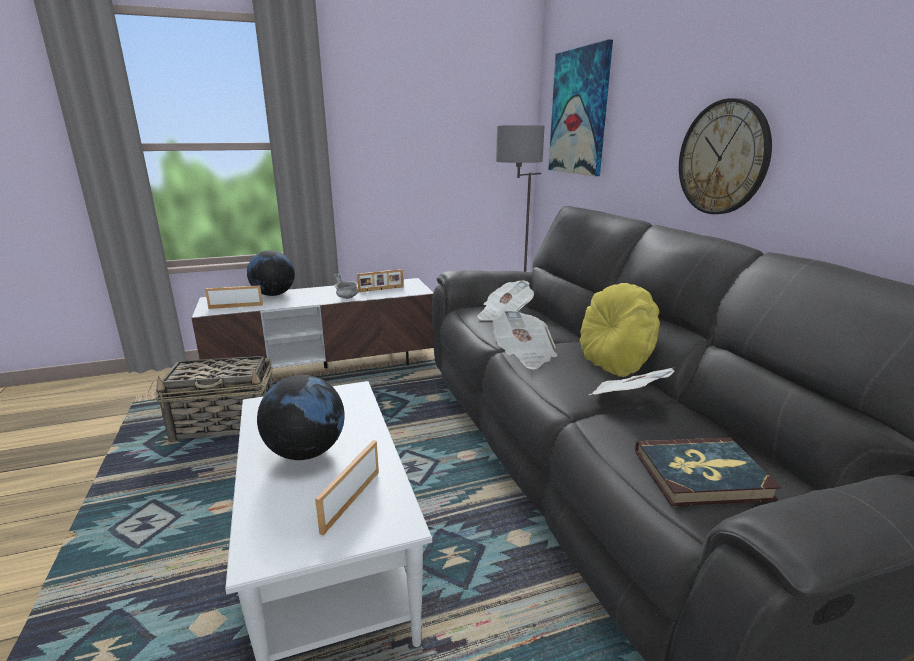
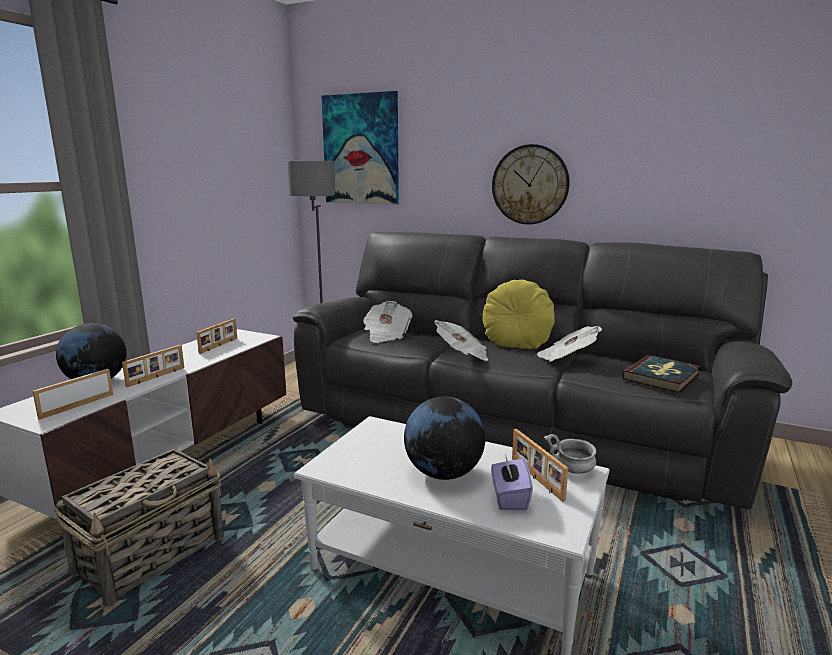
camera: 45 degrees left, 5 degrees down
(296, 501) = (509, 498): none -> purple tissue box
(303, 301) = (157, 377): none -> picture frame
(346, 297) = (200, 361): grey bowl -> grey bowl (573, 470)

